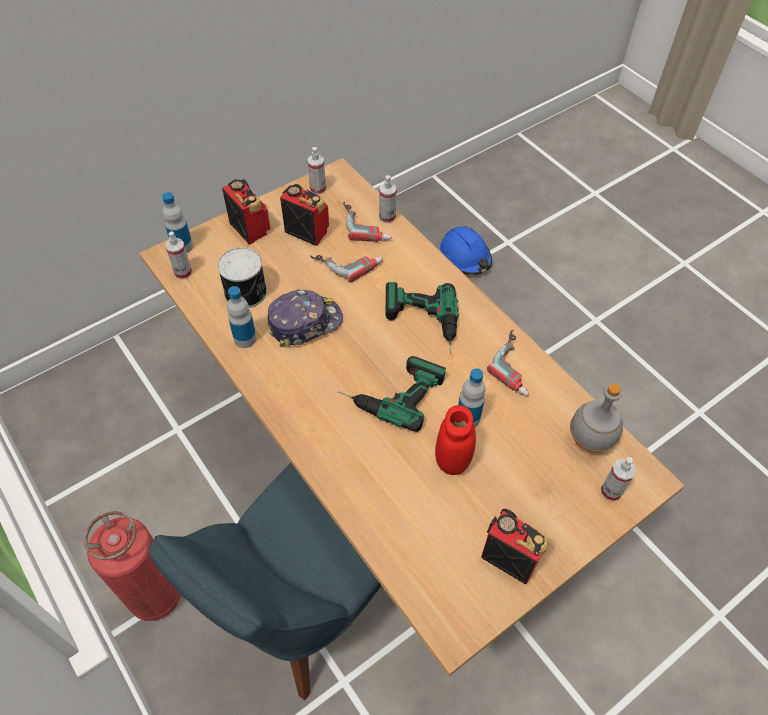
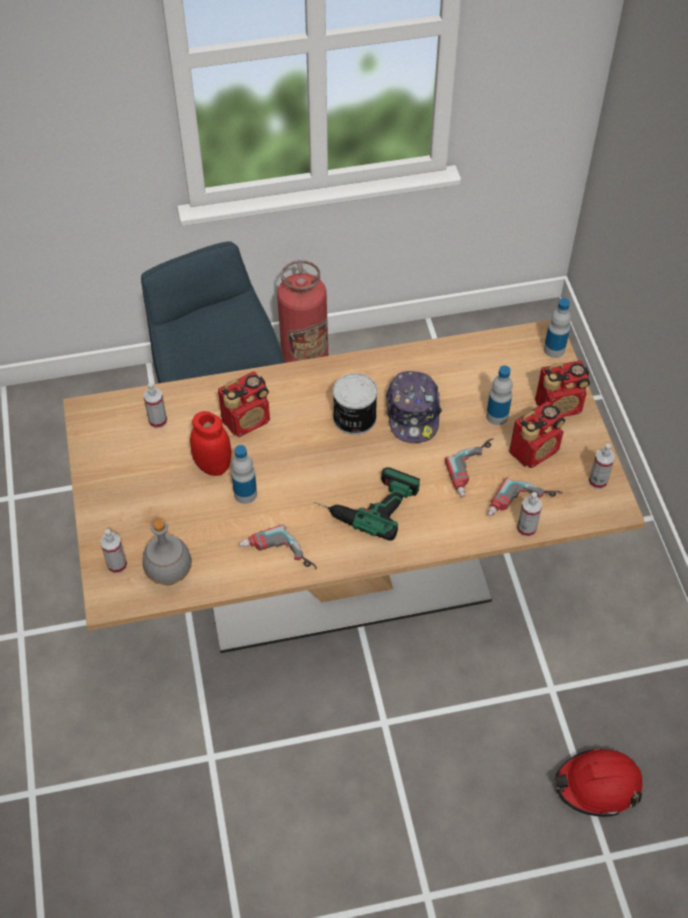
camera: 115 degrees right, 0 degrees up
(183, 272) = (518, 342): spray bottle -> spray bottle (158, 421)
(245, 339) = (416, 366): bottle -> bottle (497, 416)
(247, 292) = (471, 381): can -> can (354, 418)
(391, 391) = (304, 449): power drill -> none
(465, 257) = (597, 785): blue hard hat -> red hard hat
(509, 556) = (113, 468): radio -> radio (247, 420)

